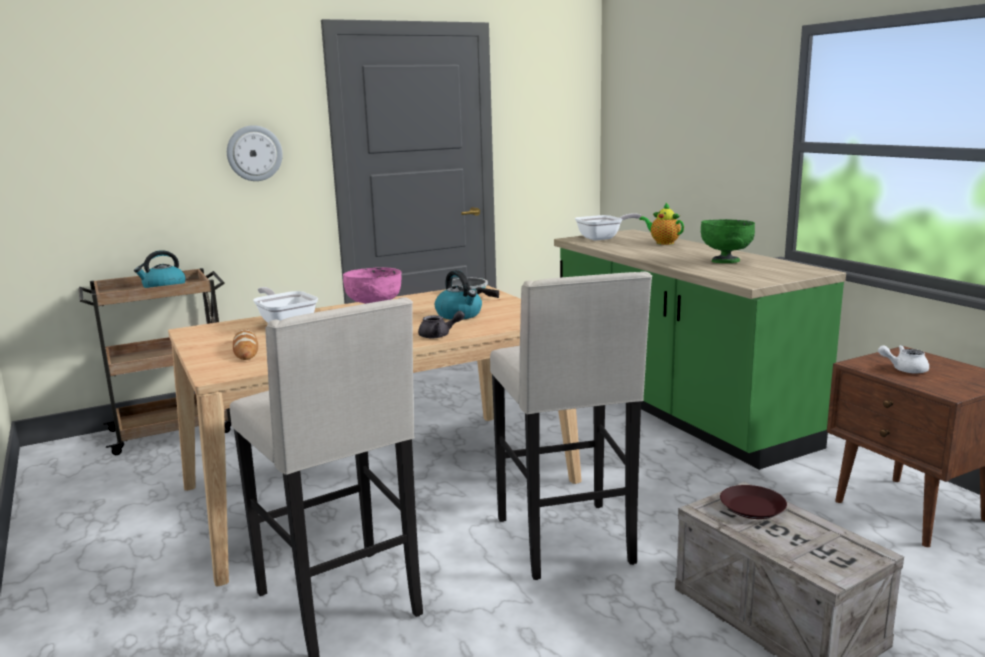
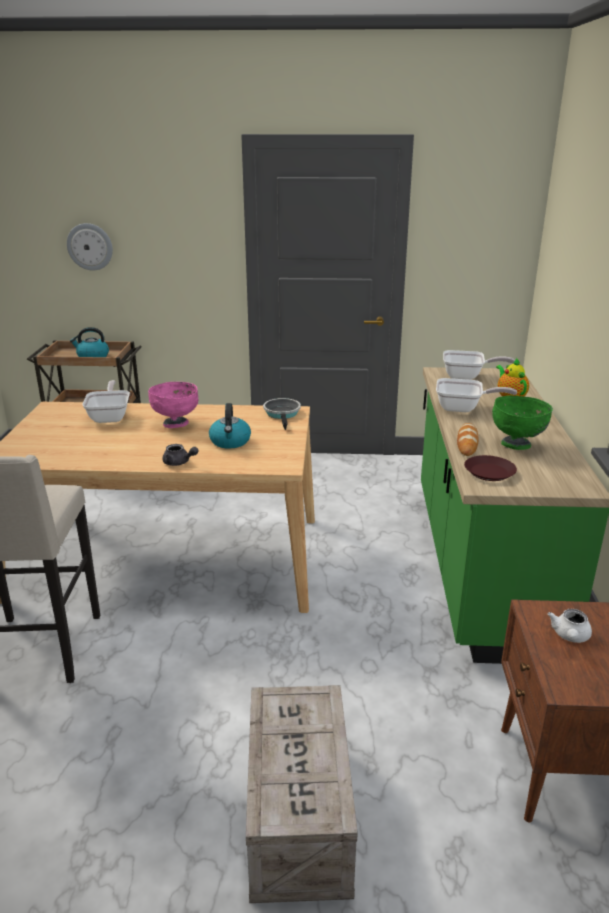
camera: 30 degrees right, 10 degrees up
(246, 349) = (49, 438): bread -> bread (467, 442)
(254, 153) = (178, 252): wall clock -> wall clock (90, 246)
(568, 542) = (230, 666): beige stool -> none
(642, 252) = (463, 408): none -> frying pan
(753, 508) = (307, 716): brown plate -> brown plate (489, 473)
(904, 369) = (569, 636): white teapot -> white teapot turned 105 degrees counterclockwise

